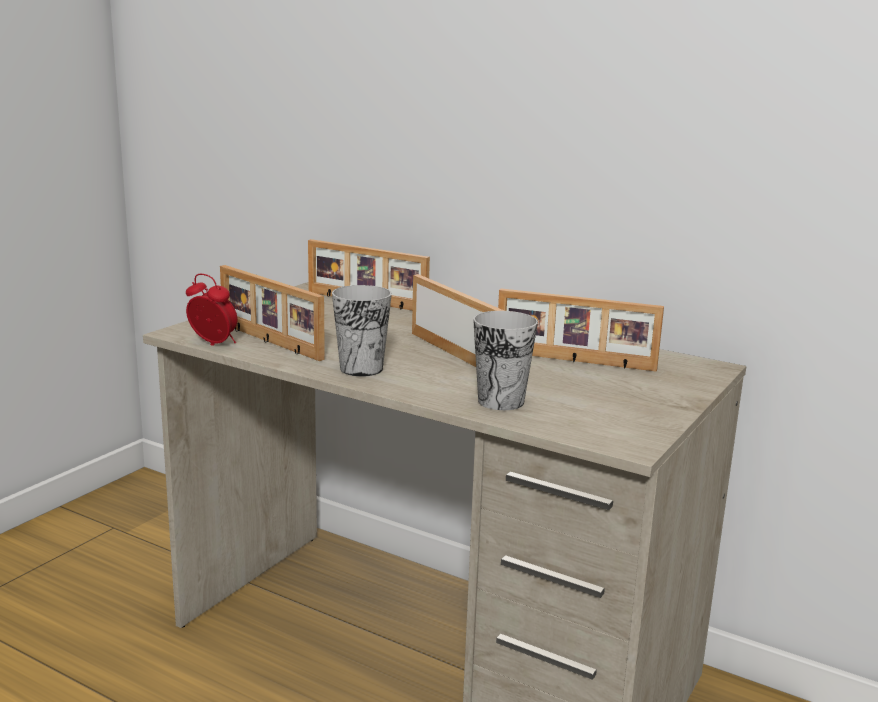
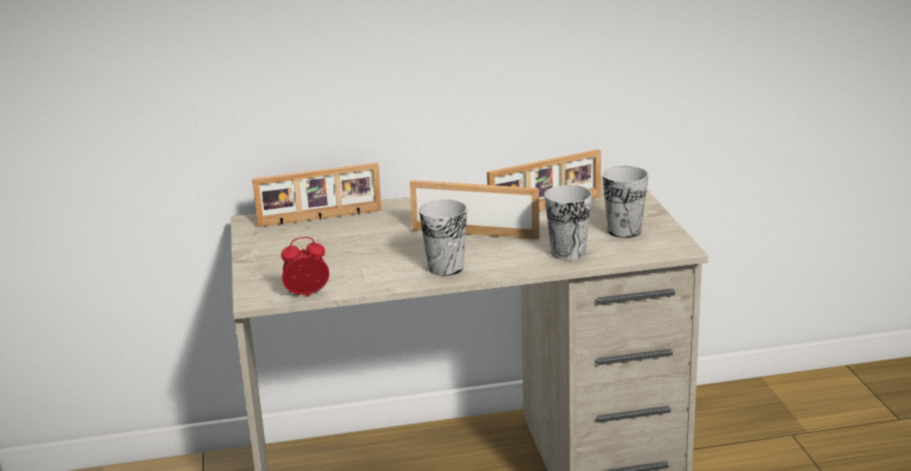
camera: 40 degrees left, 5 degrees up
(268, 341) = (338, 276): picture frame -> none
(607, 407) = (624, 231): none -> cup

